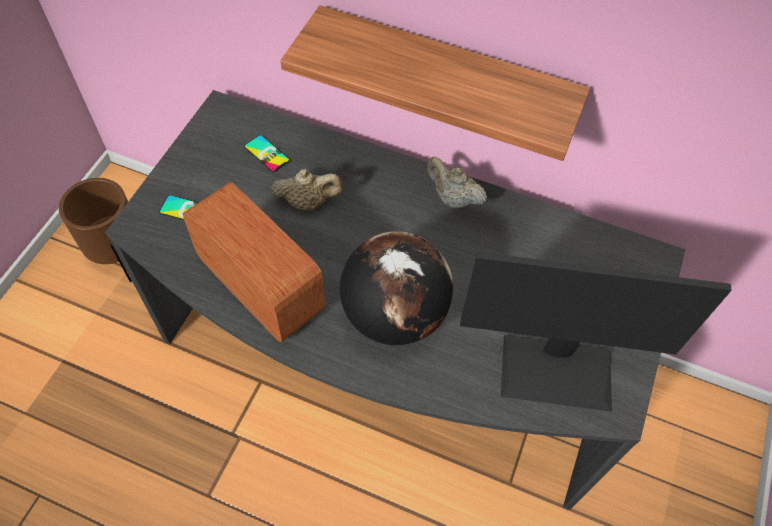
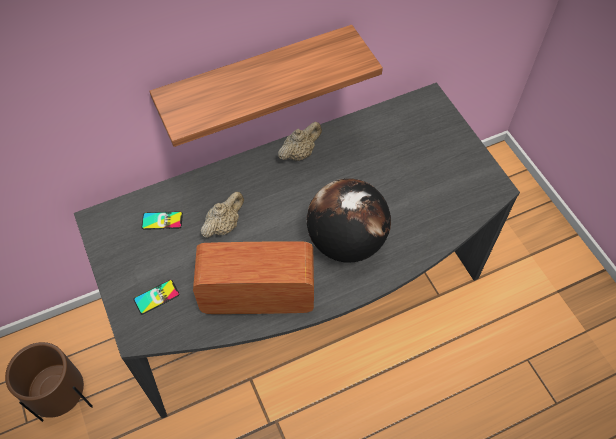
camera: 45 degrees left, 0 degrees up
(452, 198) = (299, 153): beige teapot -> beige teapot turned 150 degrees clockwise
(557, 370) = (451, 194): monitor -> none

